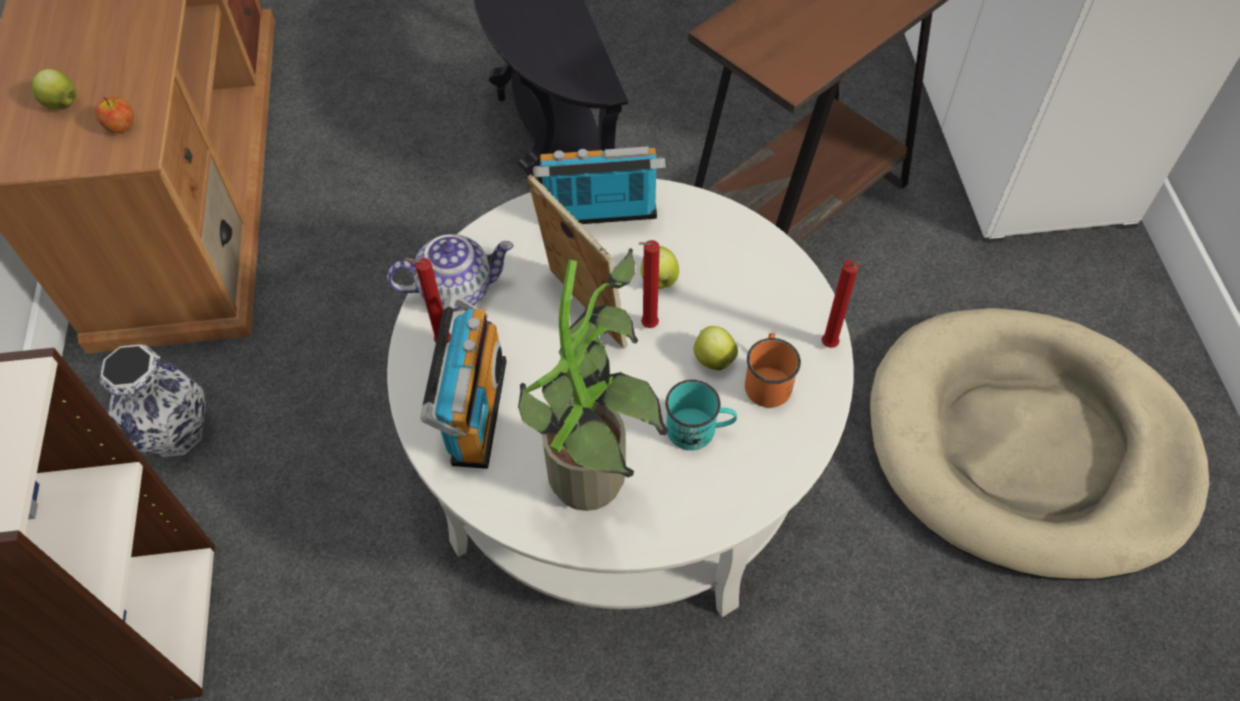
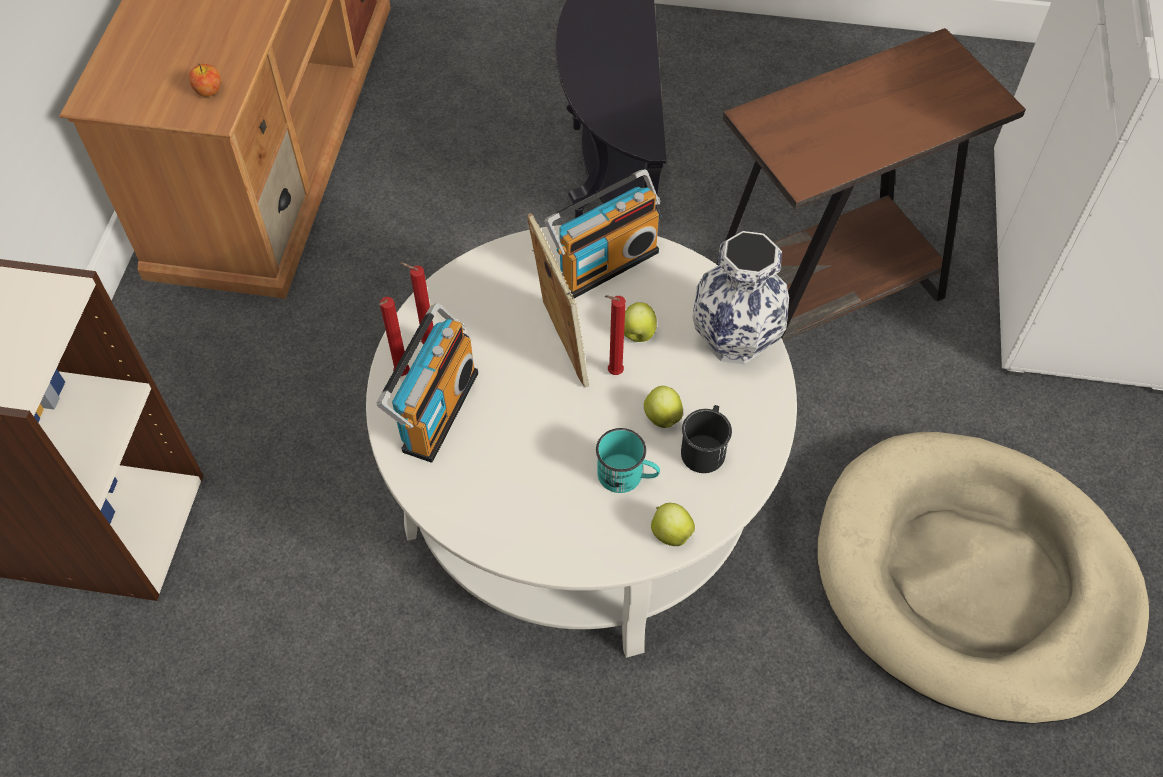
camera: 15 degrees right, 0 degrees up
(61, 103) = (165, 59): apple -> apple (670, 533)
(174, 433) = (196, 369): vase -> vase (733, 340)
(457, 289) = (456, 299): teapot -> none
(597, 485) = (521, 501): potted plant -> none
(600, 215) = (605, 262): radio -> radio turned 135 degrees clockwise
(768, 380) = (705, 448): orange mug -> black mug
(829, 347) = (772, 432): red candle -> red candle (401, 375)

